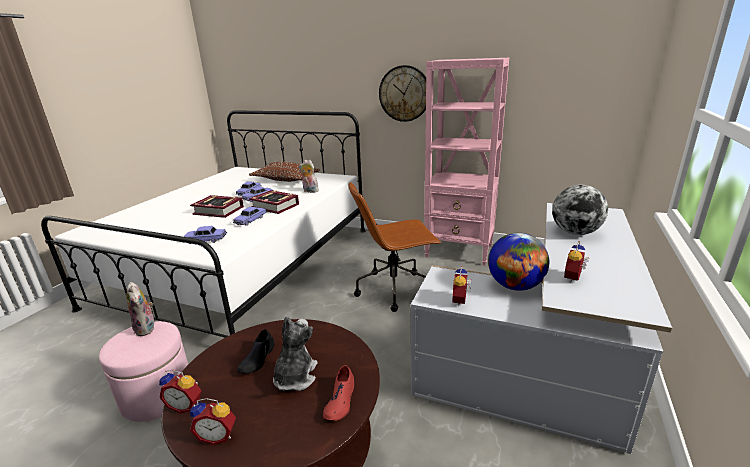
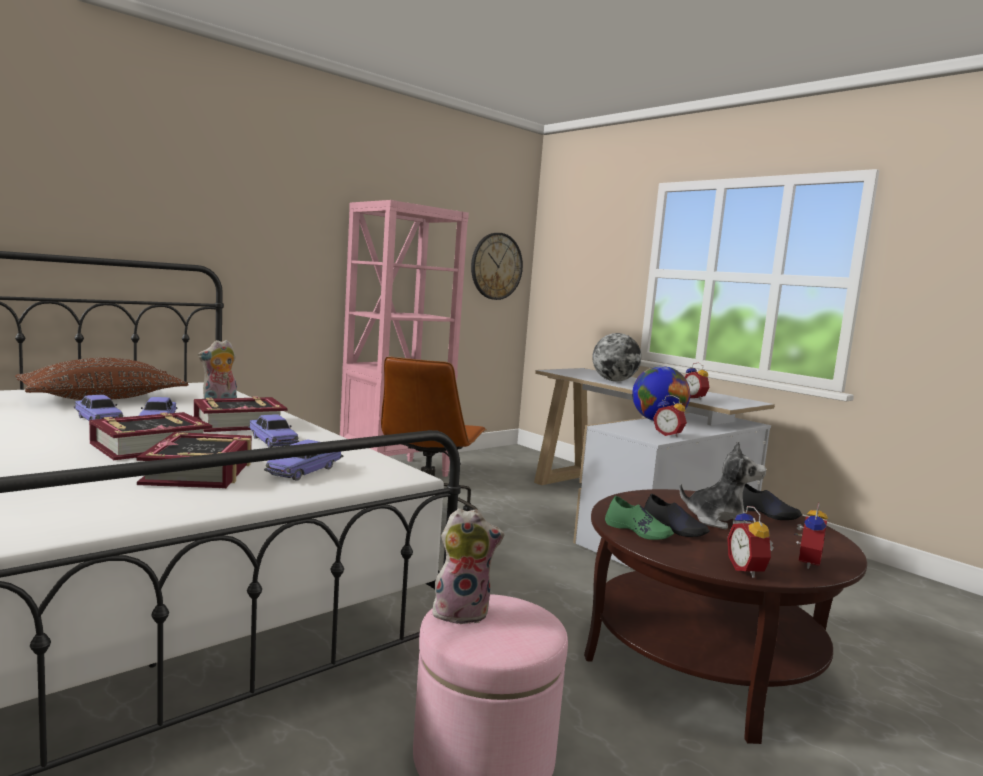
camera: 65 degrees left, 15 degrees down
(186, 405) = (748, 570): alarm clock -> alarm clock turned 135 degrees clockwise
(188, 228) = (200, 472): none -> book
(241, 346) = (638, 531): none -> green shoe
(295, 377) = (719, 520): plush toy -> plush toy turned 150 degrees clockwise
(340, 401) = (766, 513): red shoe -> black shoe
(404, 93) = (296, 244): wall clock -> wall clock (496, 266)

